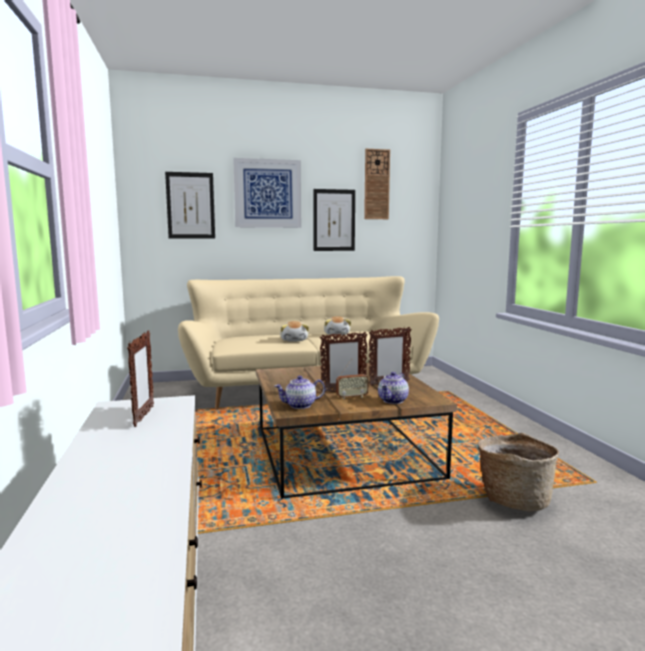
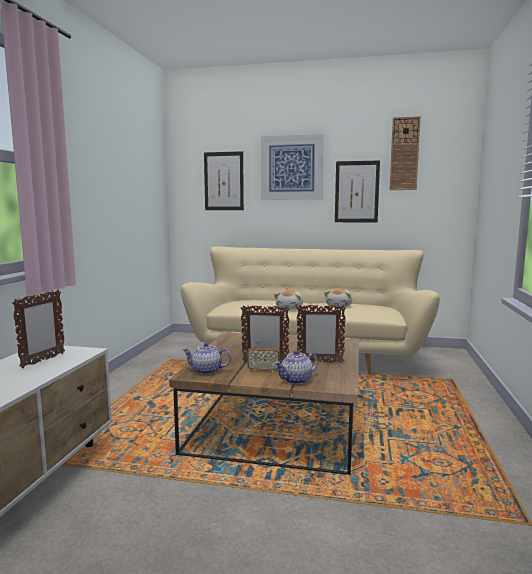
camera: 25 degrees right, 0 degrees up
(513, 499) = (400, 516): basket -> none

